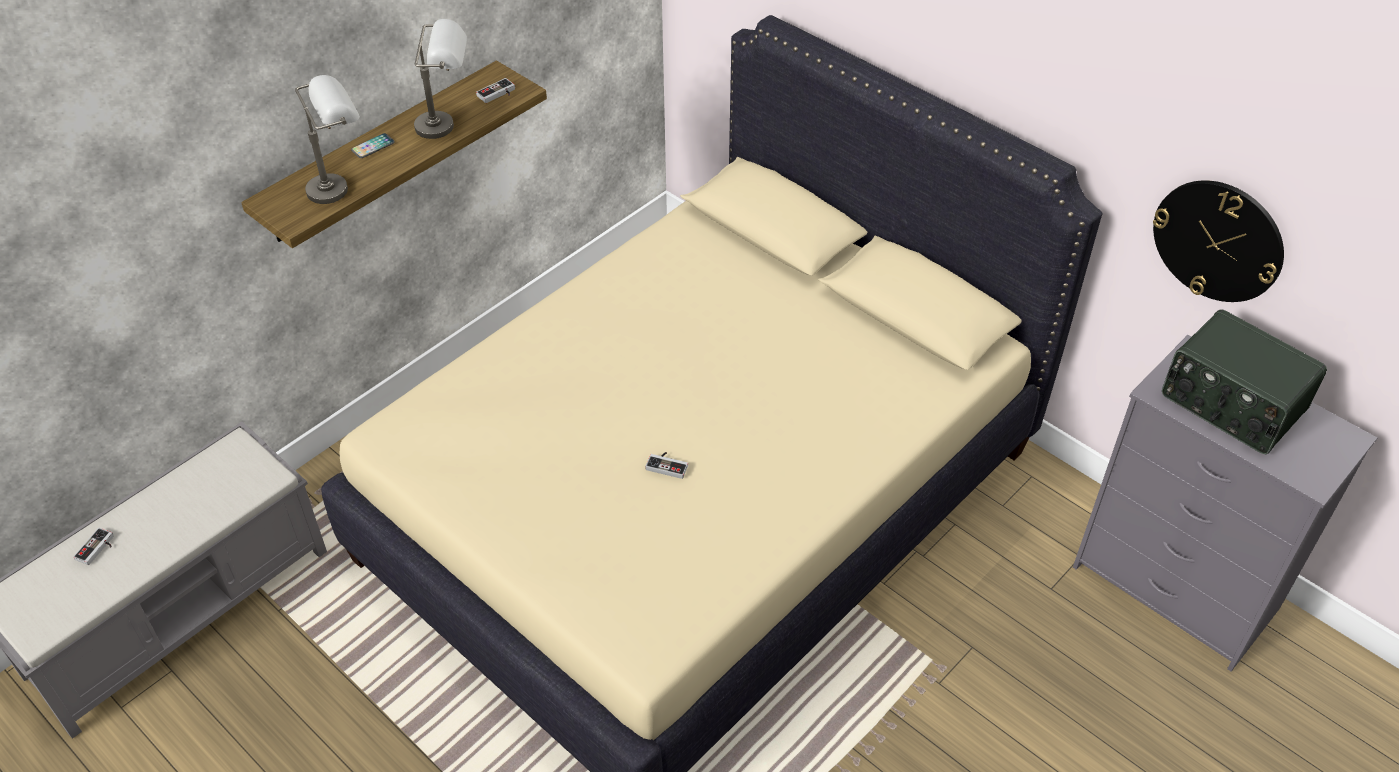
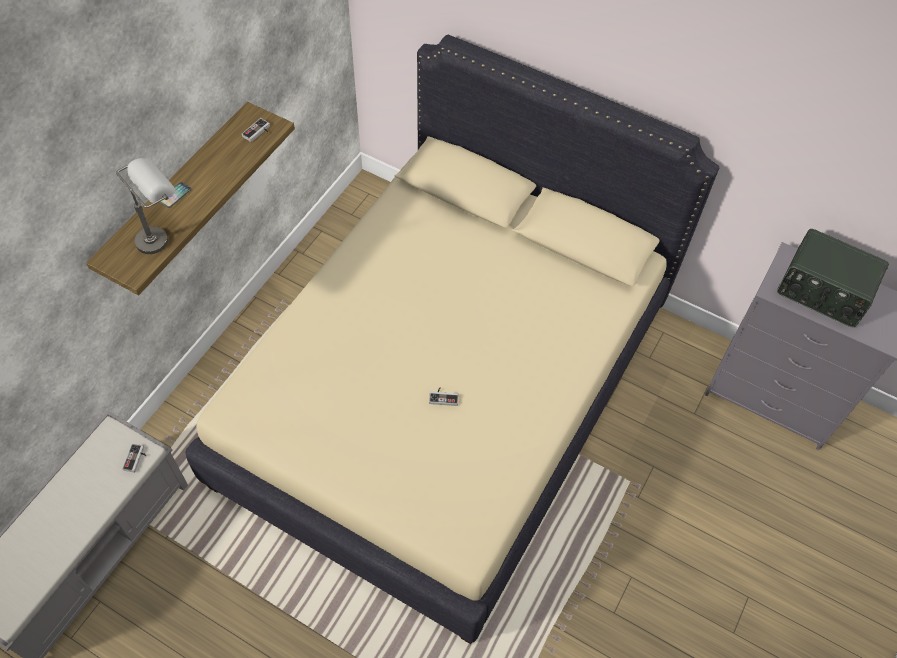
camera: 15 degrees left, 10 degrees up
(98, 549) = (30, 538): game controller -> game controller (136, 459)
(448, 126) = (228, 167): grey table lamp -> none
(1218, 240) = (806, 181): wall clock -> none

